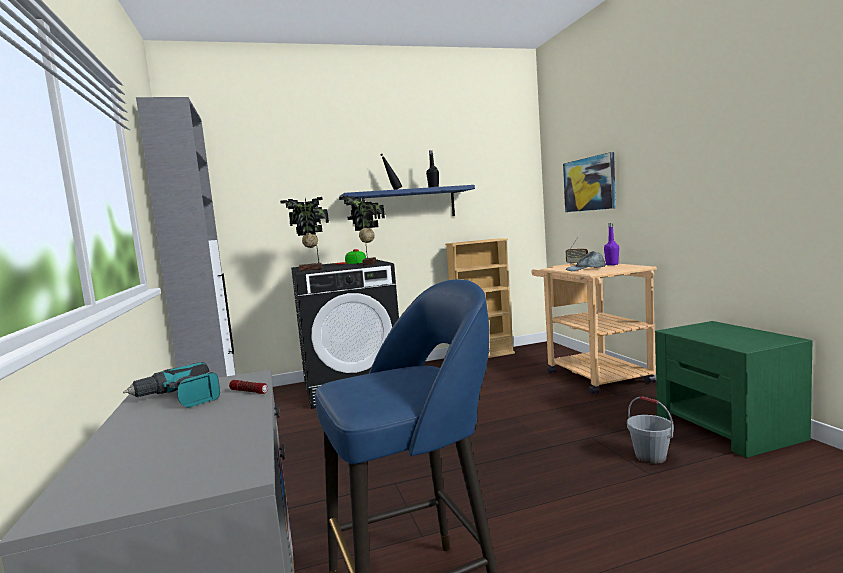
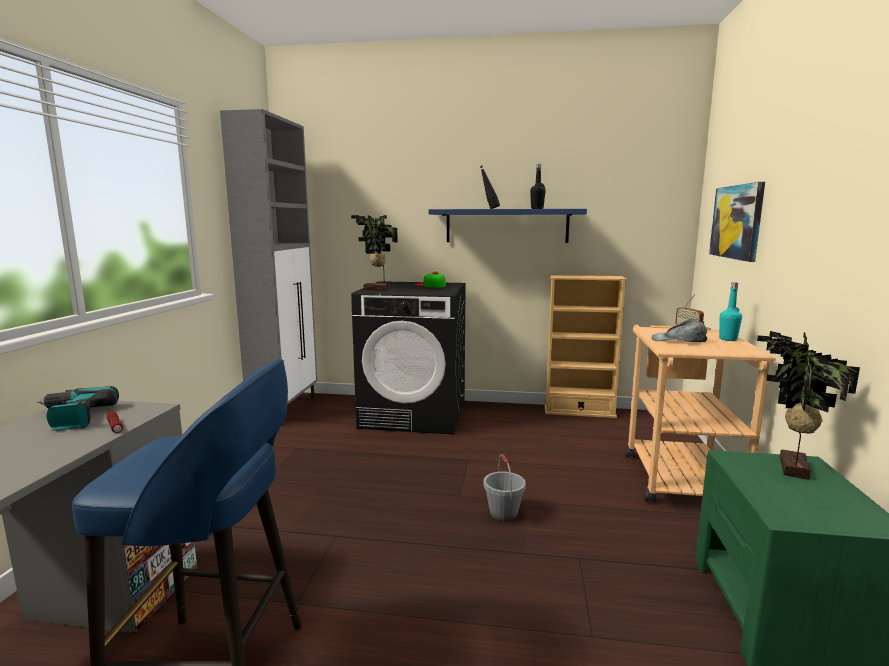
camera: 25 degrees right, 5 degrees up
(368, 264) = (433, 291): potted plant -> potted plant (790, 468)
(612, 264) = (728, 339): purple bottle -> turquoise bottle
(651, 457) = (620, 613): grey bucket -> grey bucket (504, 513)

